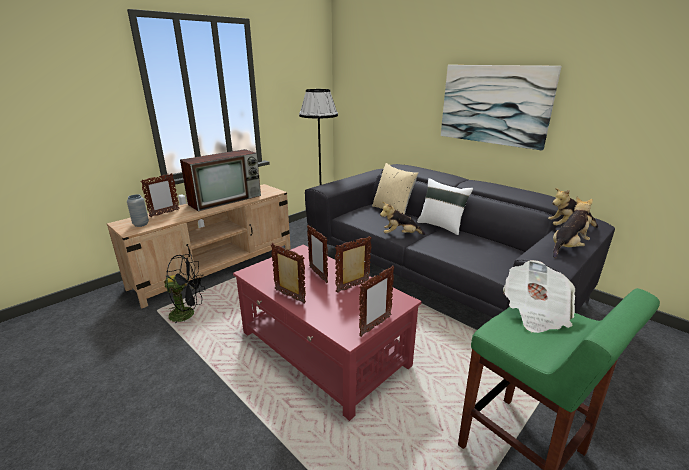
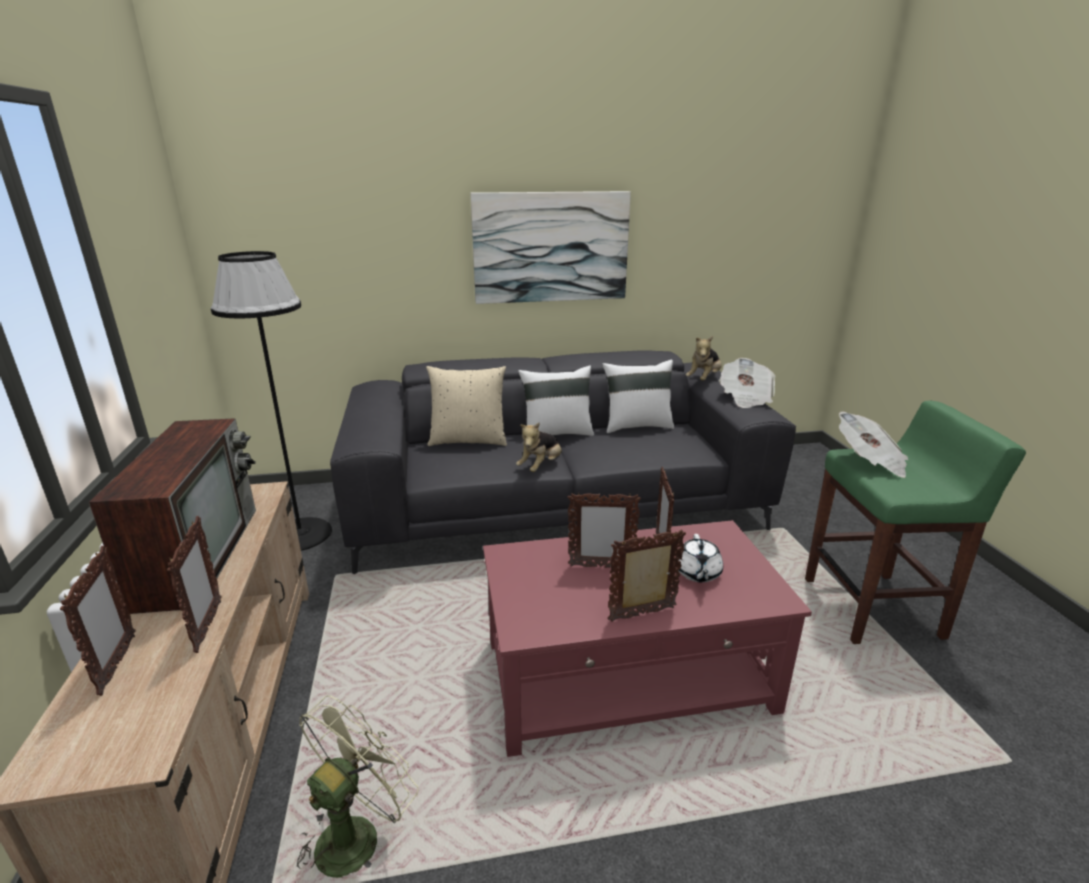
camera: 55 degrees left, 0 degrees up
(141, 224) = (125, 724): grey vase -> none
(188, 314) = (356, 833): black fan -> green fan
(345, 303) = (697, 573): none -> white teapot
(375, 326) = (768, 572): picture frame -> picture frame (208, 626)
(495, 242) = (637, 426): none -> white pillow
(567, 247) = (745, 398): plush toy -> newspaper

